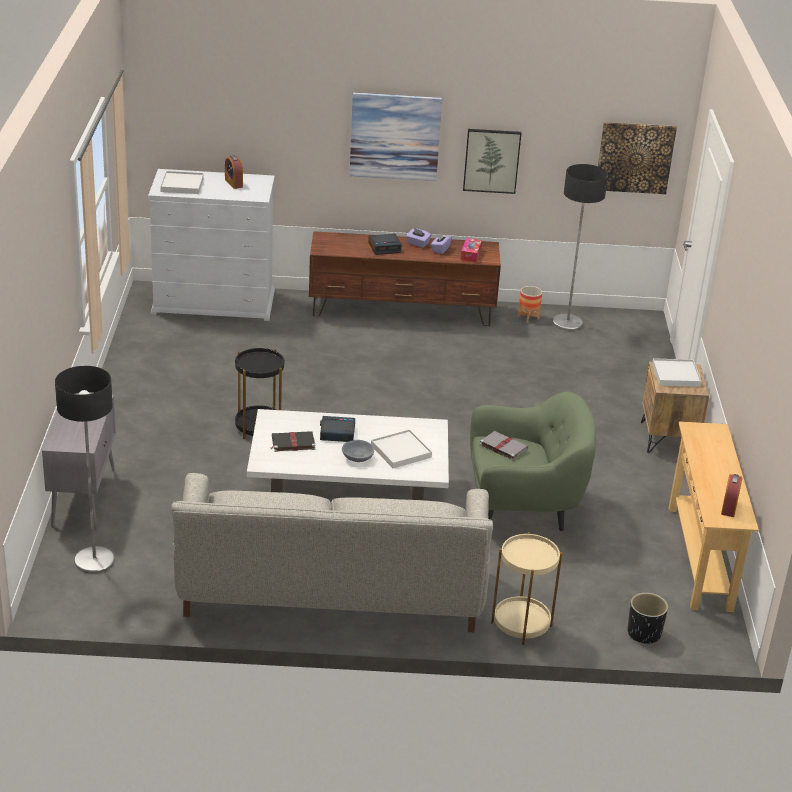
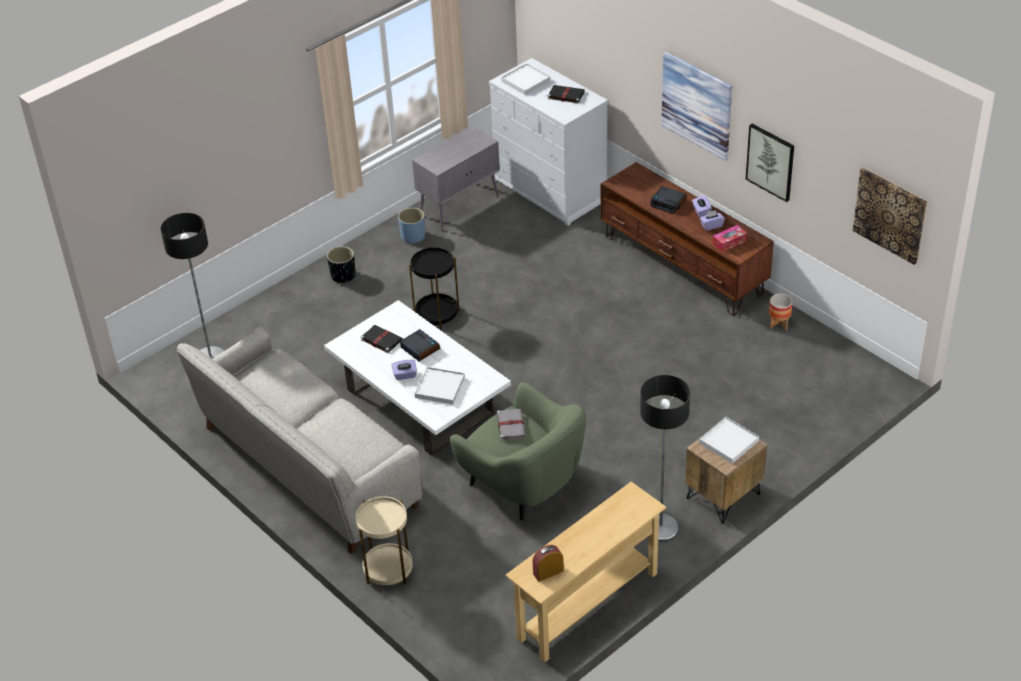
camera: 50 degrees right, 10 degrees up
(83, 497) = (263, 308): grey cabinet -> grey cabinet (460, 206)
(144, 382) = (413, 236): none -> blue planter
(233, 183) = (565, 95): alarm clock -> black book
(357, 457) = (405, 375): grey bowl -> purple tissue box
(567, 323) = (805, 346): floor lamp -> floor lamp (660, 528)
(643, 633) = (456, 632): black planter -> black planter (343, 276)

